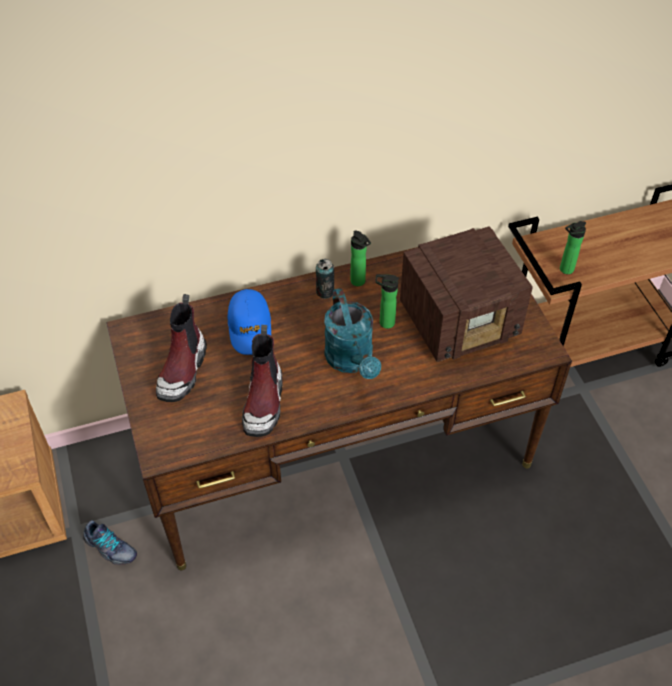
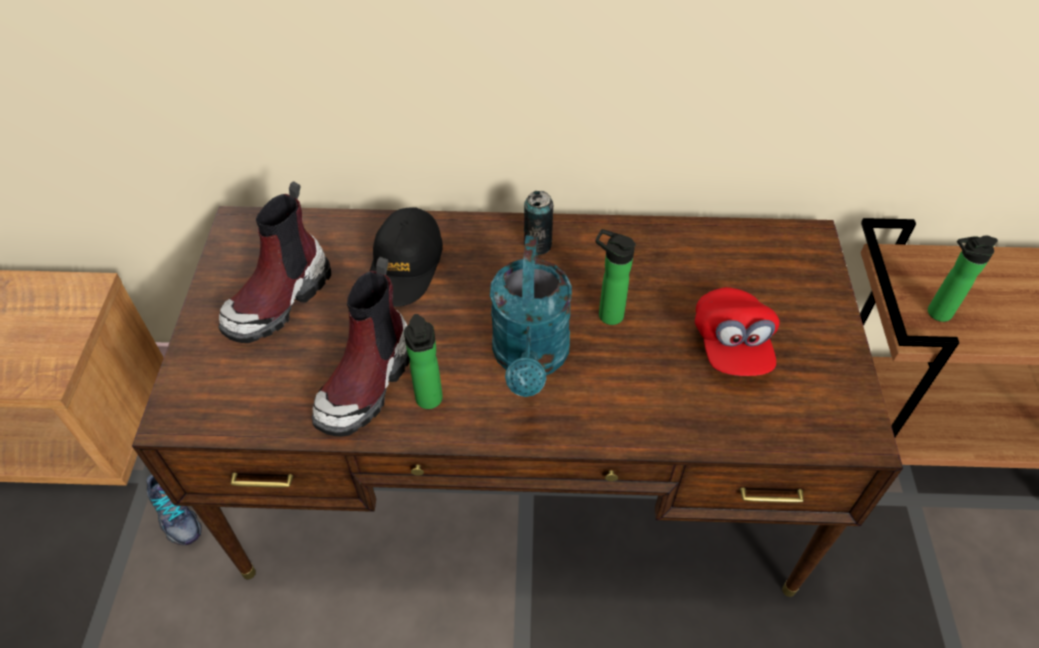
camera: 20 degrees right, 0 degrees up
(250, 327) = (405, 266): blue cap -> black cap
(359, 282) = (594, 245): bottle -> bottle (430, 402)
(461, 321) = (731, 345): radio -> red cap

